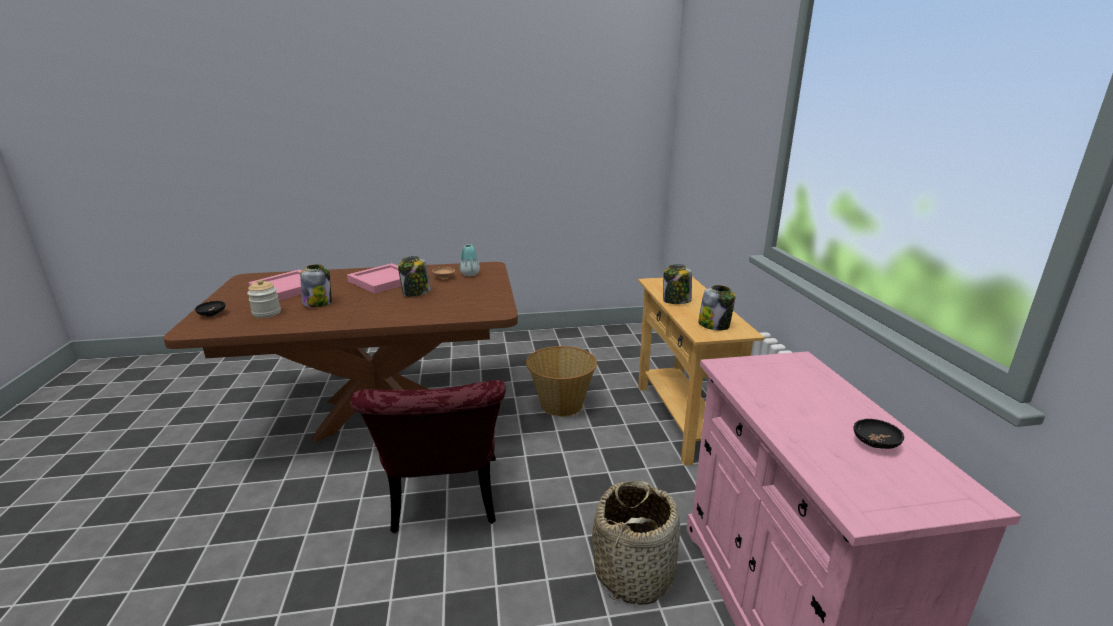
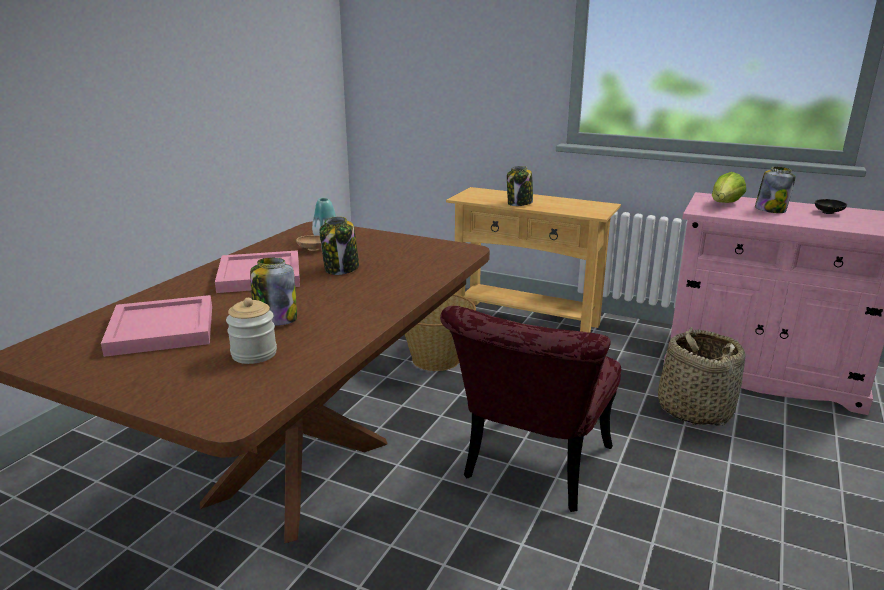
camera: 55 degrees left, 0 degrees up
(212, 314) = (180, 394): black bowl -> none
(445, 503) = (532, 471): red chair -> red chair turned 90 degrees clockwise
(714, 325) = (583, 207): jar -> jar (770, 210)
(779, 374) = (725, 204): none -> lettuce

